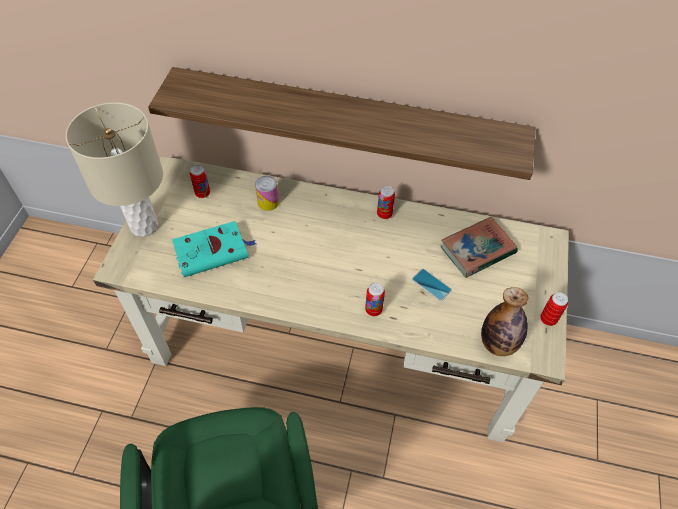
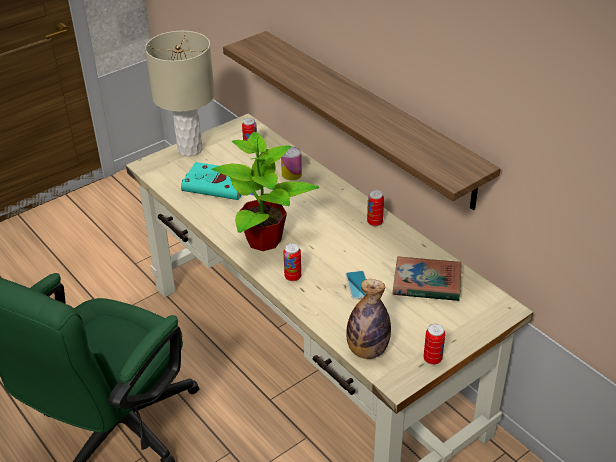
camera: 40 degrees right, 15 degrees down
(313, 287) = (264, 240): none -> potted plant

